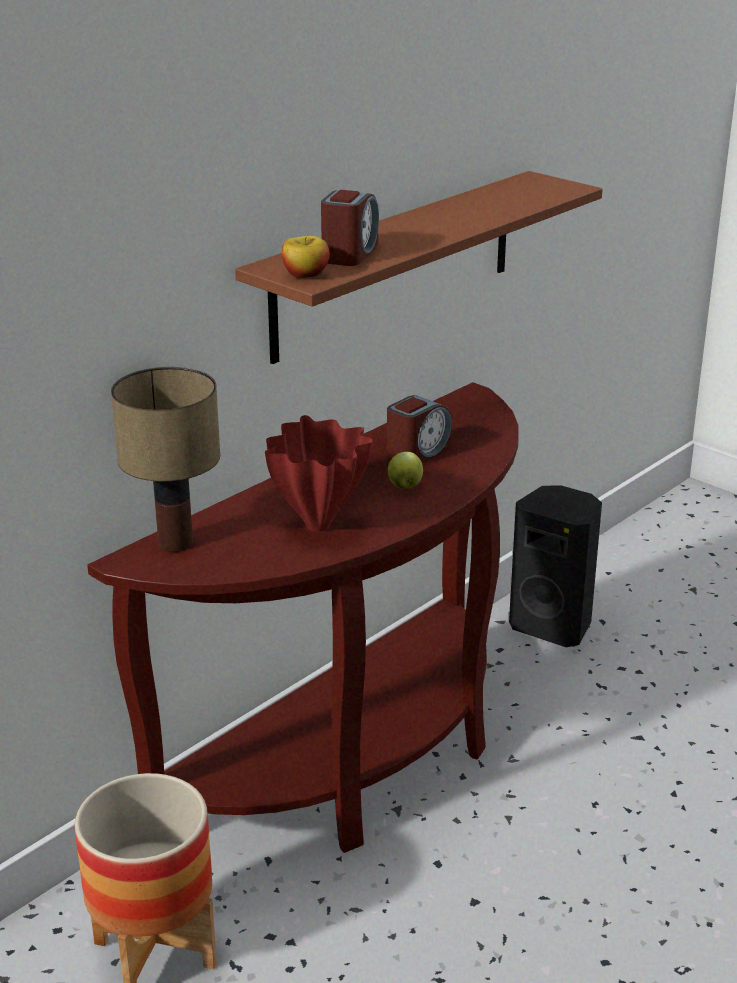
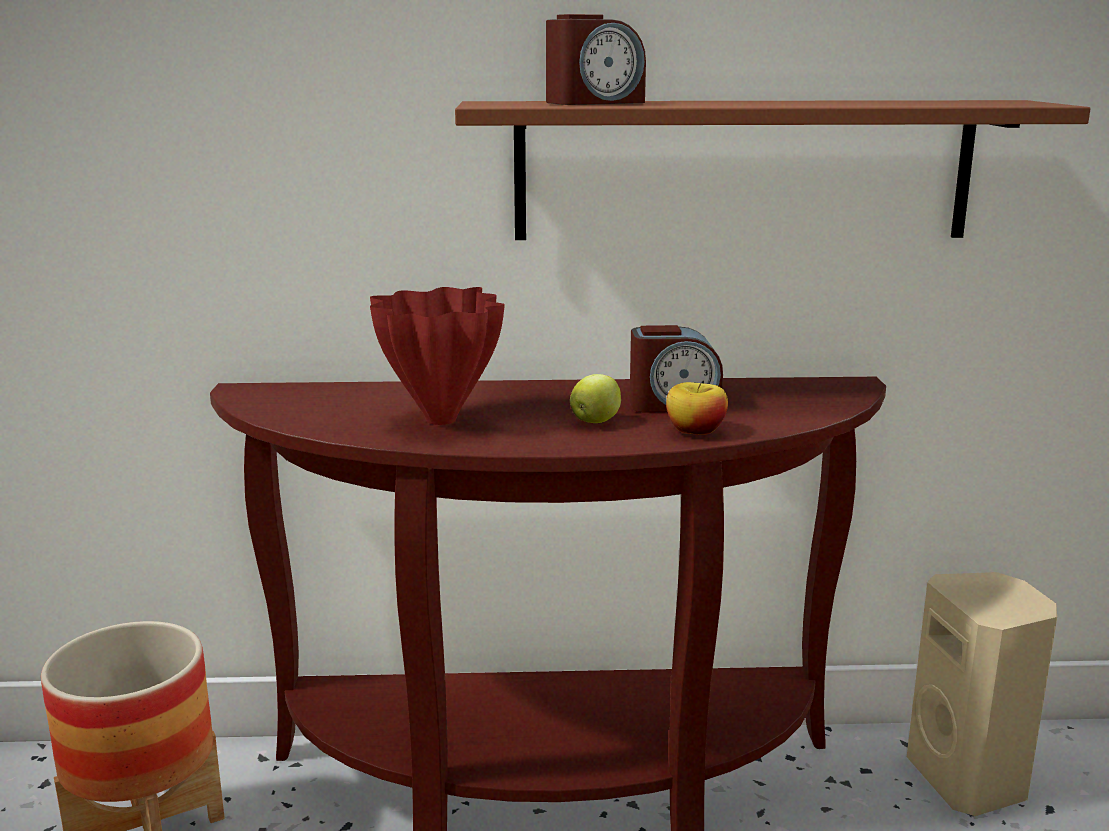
camera: 45 degrees right, 10 degrees down
(177, 543) = (306, 392): table lamp -> none
(305, 275) = (497, 104): apple -> apple (695, 431)
(553, 625) = (970, 780): black speaker -> beige speaker

